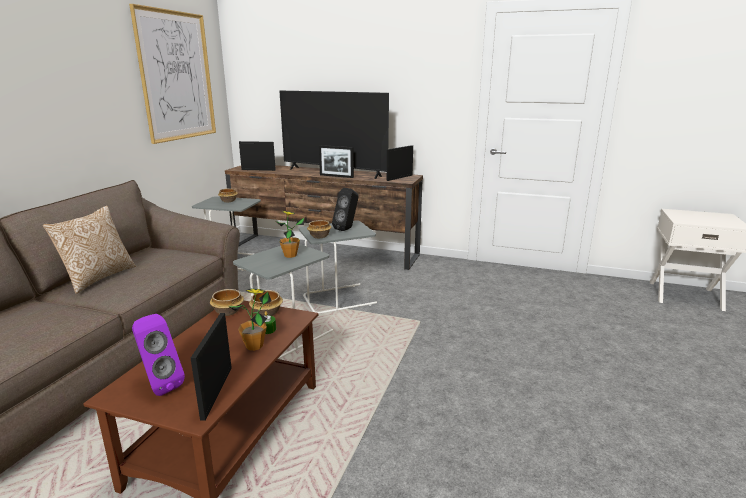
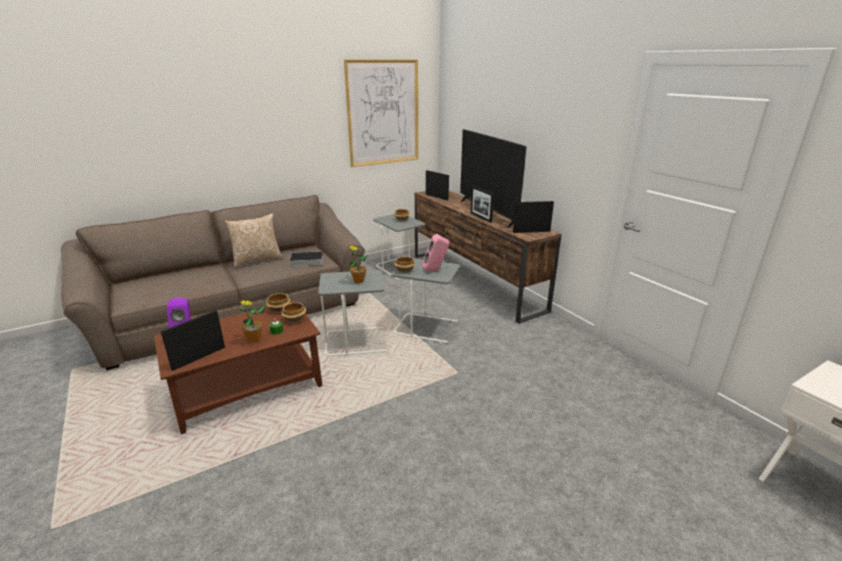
camera: 40 degrees right, 5 degrees up
(174, 261) = (306, 261): none -> book
(347, 229) = (435, 270): black speaker -> pink speaker

